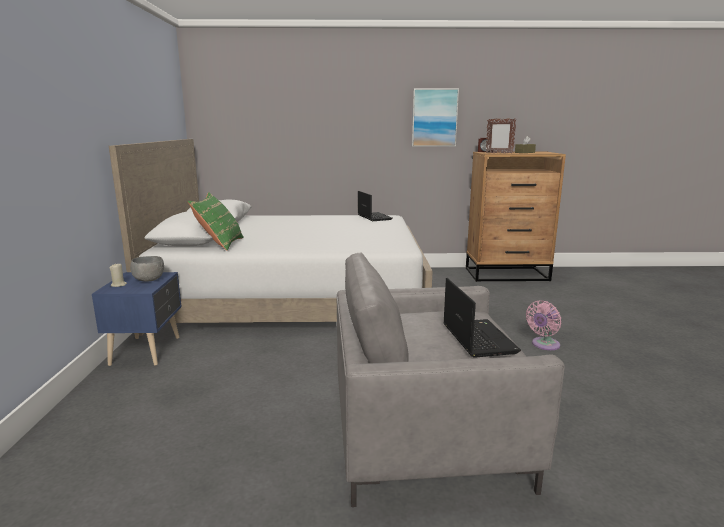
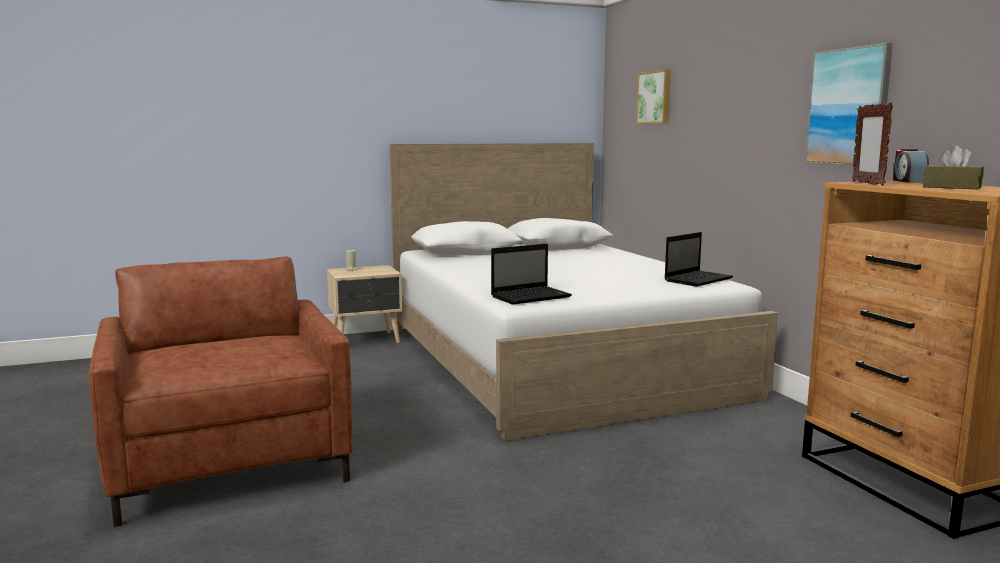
camera: 70 degrees right, 5 degrees down
(148, 350) = (366, 340): blue nightstand -> beige nightstand
(149, 280) = (370, 272): grey bowl -> none
(220, 244) = (453, 258): green pillow -> none
(261, 105) = (655, 97): none -> picture
(425, 434) = (229, 463): grey armchair -> brown armchair
(477, 338) = (203, 357): laptop -> laptop (532, 296)
(544, 345) = (521, 529): pink fan -> none

